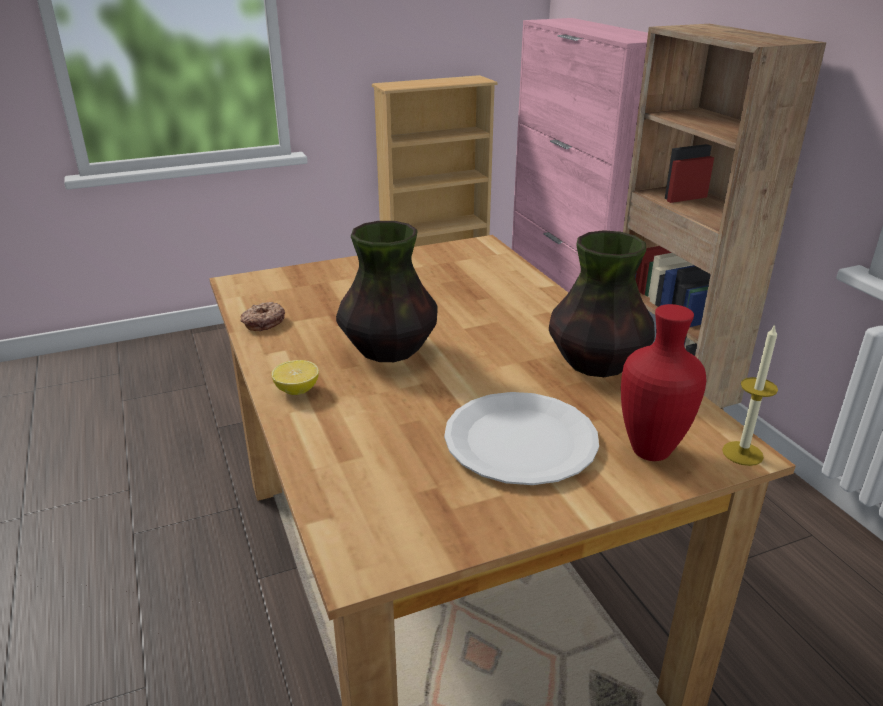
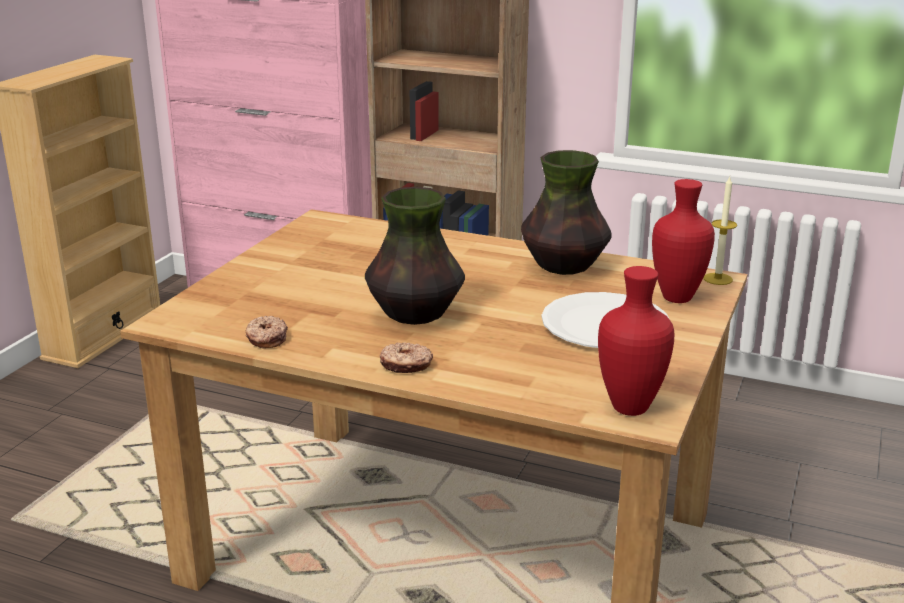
camera: 45 degrees left, 5 degrees down
(297, 390) = (406, 365): lemon -> donut
(374, 538) = (630, 406): none -> red vase

